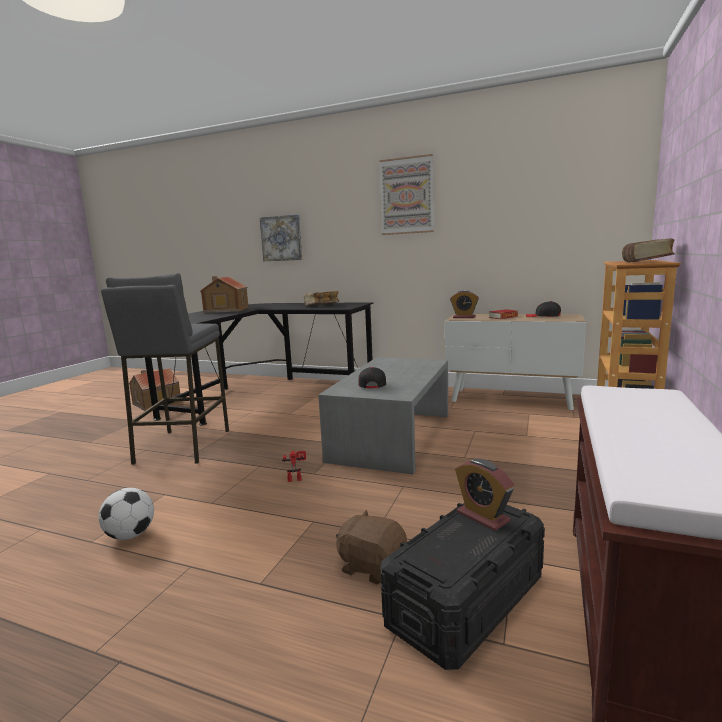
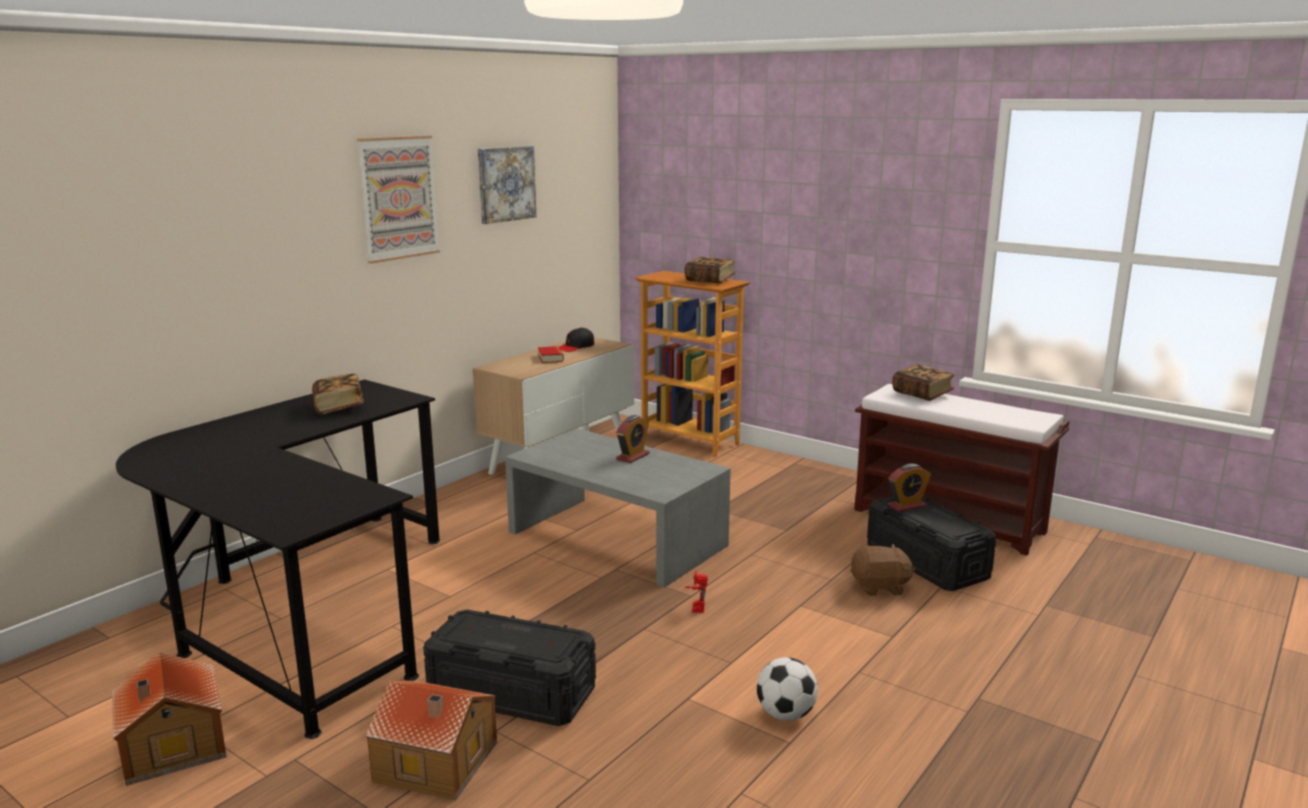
camera: 75 degrees left, 5 degrees up
(182, 446) = (512, 693): grey stool -> black storage box
(225, 310) = (216, 471): toy house -> toy house (436, 763)
(281, 238) = (172, 288): picture -> picture (505, 184)
(372, 384) = (650, 475): black cap -> none
(372, 566) = (880, 587): brown plush toy -> brown plush toy turned 135 degrees counterclockwise
(464, 317) = (517, 369): alarm clock -> alarm clock (633, 456)
(664, 406) = (922, 394): none -> book

